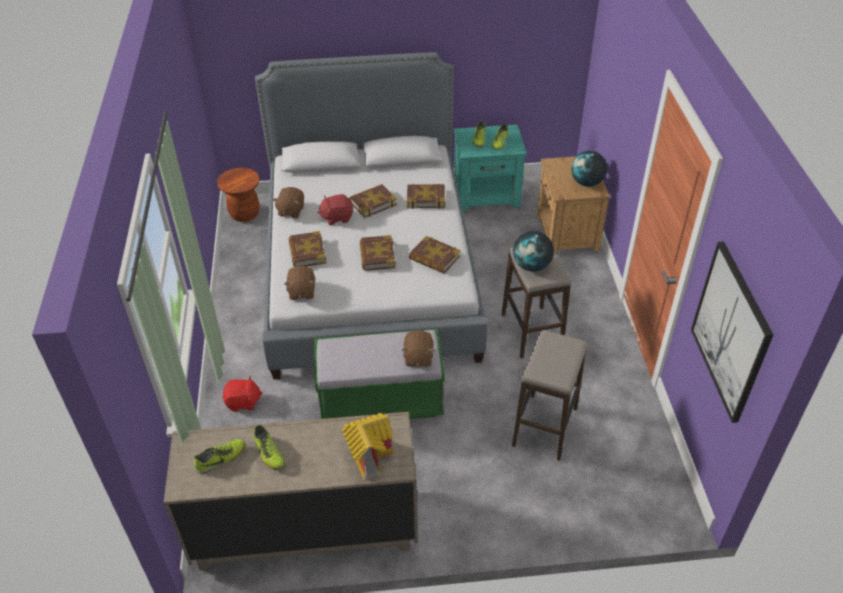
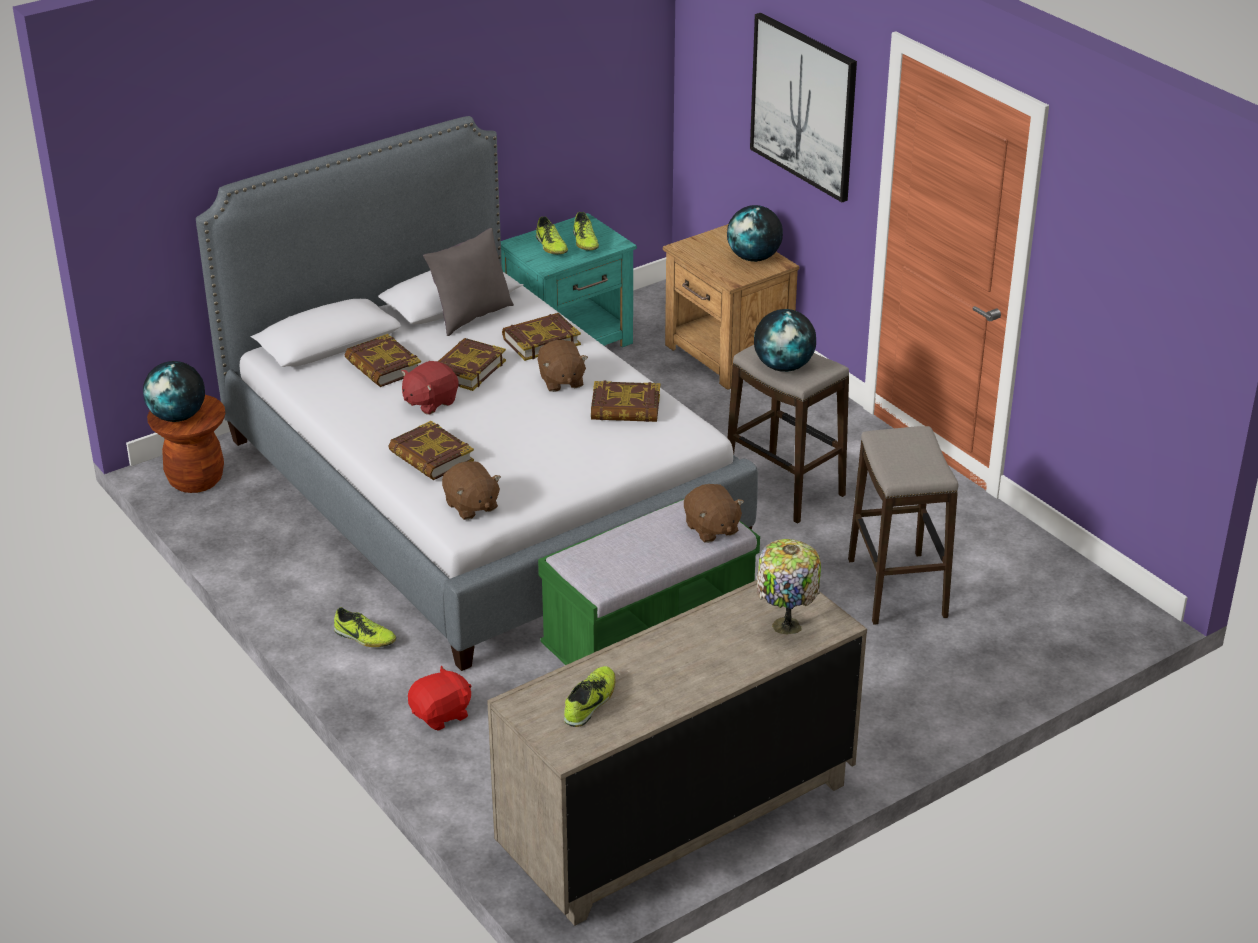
camera: 30 degrees left, 10 degrees down
(232, 180) = (178, 417): none -> globe
(269, 453) = (649, 673): shoe -> shoe (364, 638)
(290, 211) = (347, 415): brown plush toy -> brown plush toy (561, 381)
(369, 456) = (785, 627): toy house -> table lamp
(377, 256) = (540, 430): book -> book (383, 367)
(403, 170) = (471, 316): none -> grey pillow
(730, 331) = (1139, 318): picture -> picture (803, 106)

